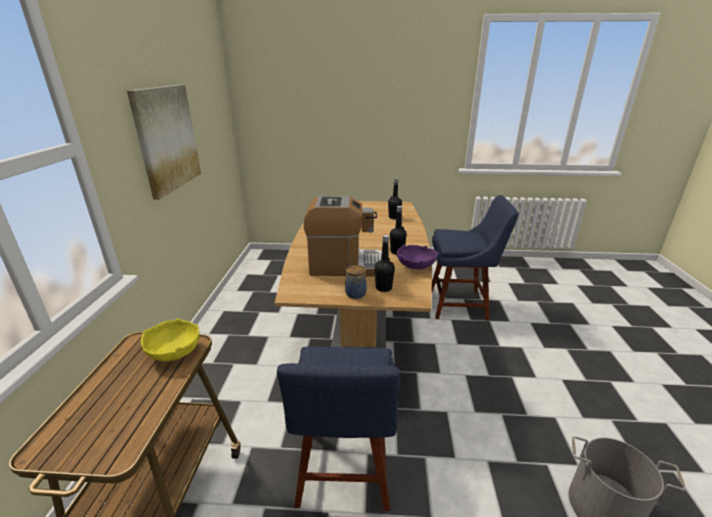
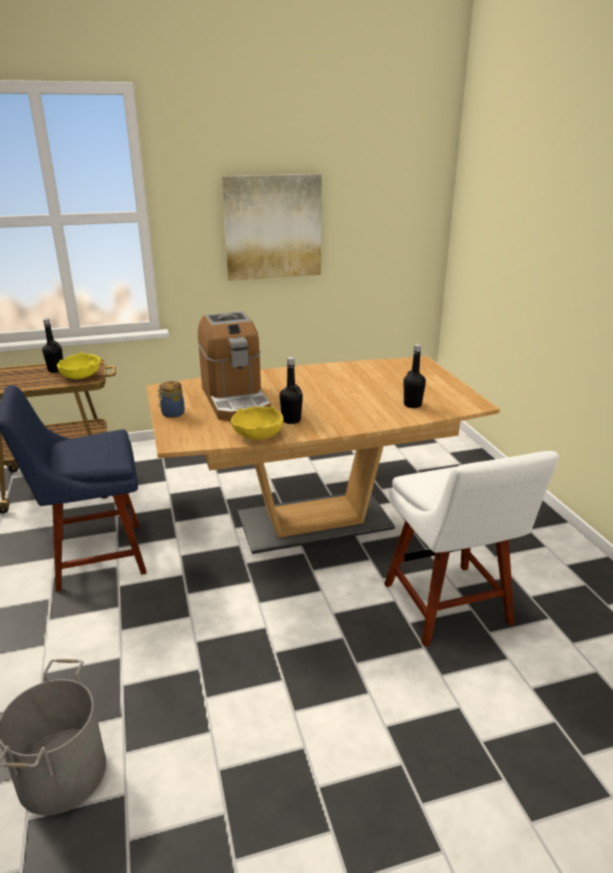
camera: 70 degrees right, 0 degrees up
(383, 288) = (191, 424): black bottle -> black bottle (56, 370)
(415, 265) = (258, 435): purple bowl -> yellow bowl
(461, 304) = (449, 608): blue chair -> white chair

